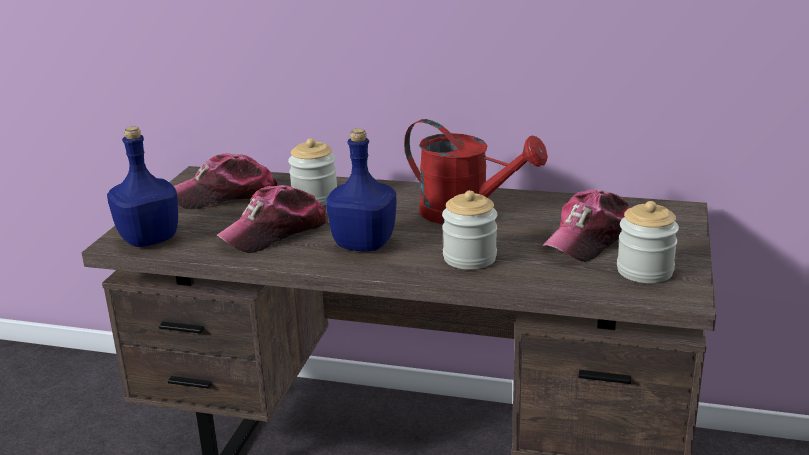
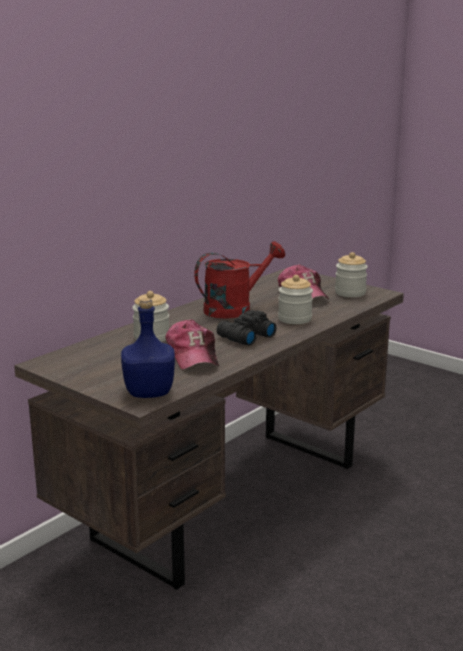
camera: 65 degrees left, 5 degrees down
(226, 196) = (104, 360): cap -> none
(365, 244) = (244, 337): blue bottle -> black binoculars

